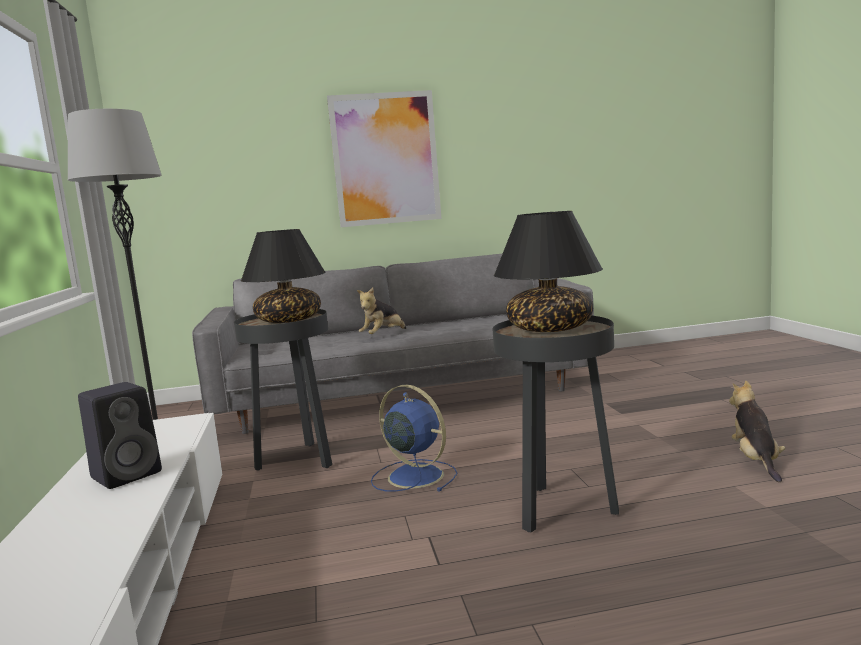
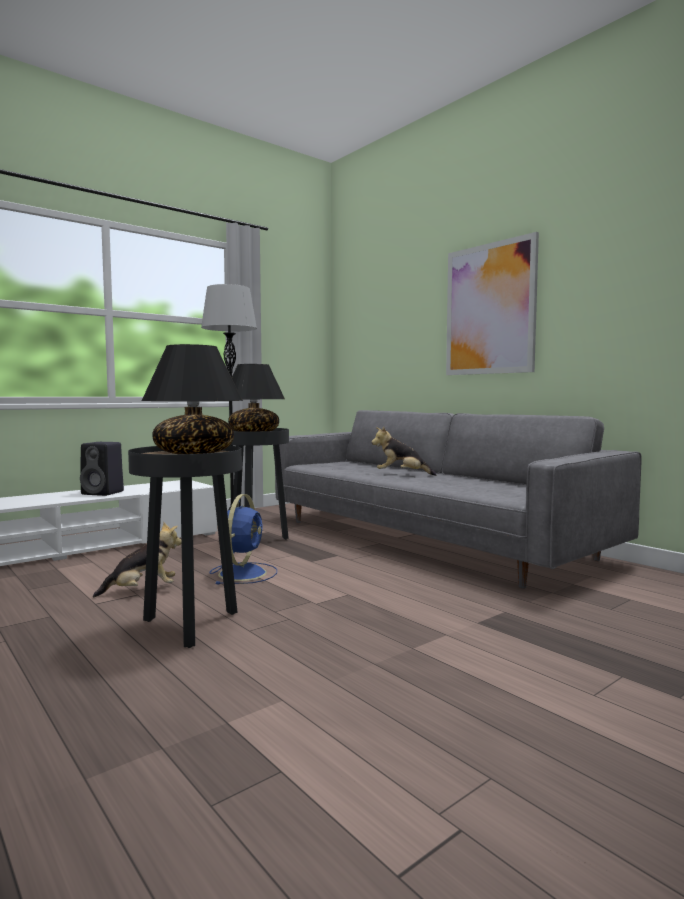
camera: 60 degrees right, 5 degrees down
(756, 460) = (376, 711): plush toy -> plush toy (142, 590)

